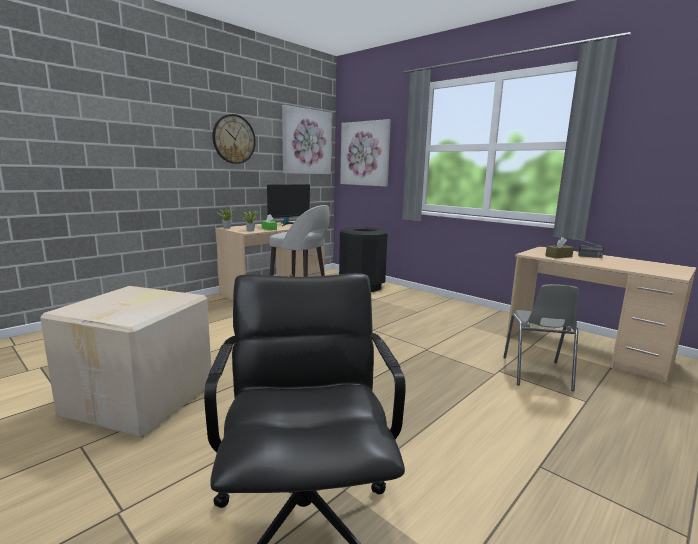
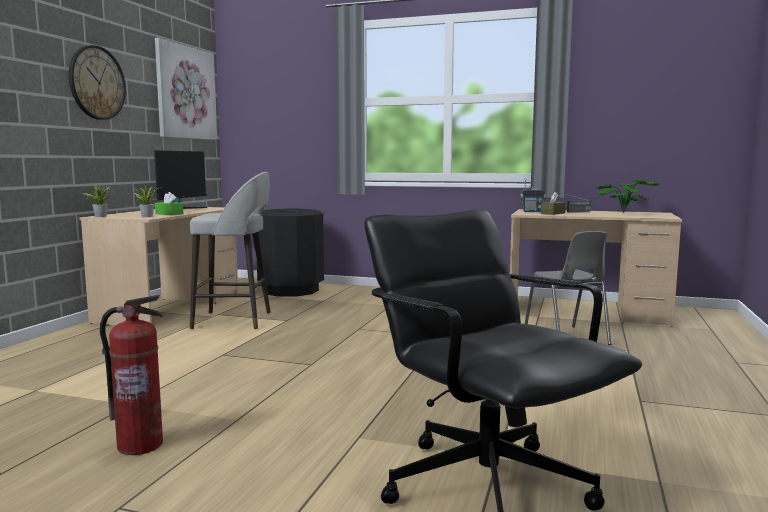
camera: 25 degrees left, 5 degrees down
(142, 399) = (140, 445): cardboard box -> fire extinguisher
(365, 153) = (269, 110): picture -> none
(542, 252) = (532, 212): none -> radio
(639, 263) = (625, 212): none -> potted plant

